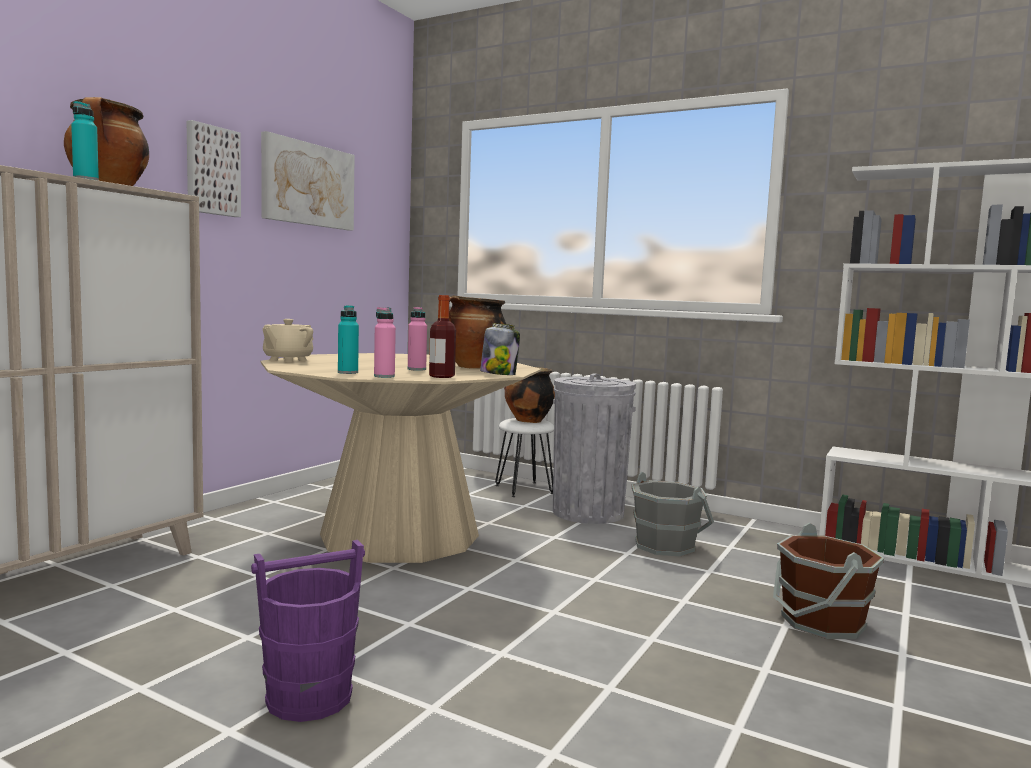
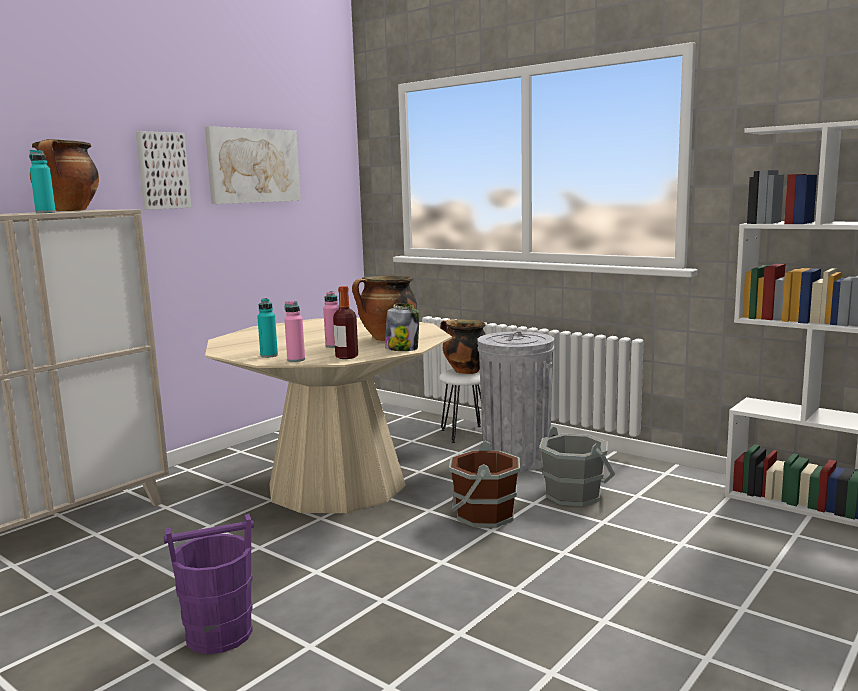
camera: 10 degrees right, 5 degrees up
(287, 360) = (231, 338): beige teapot -> none
(821, 622) = (682, 575): brown bucket -> brown bucket (484, 515)

